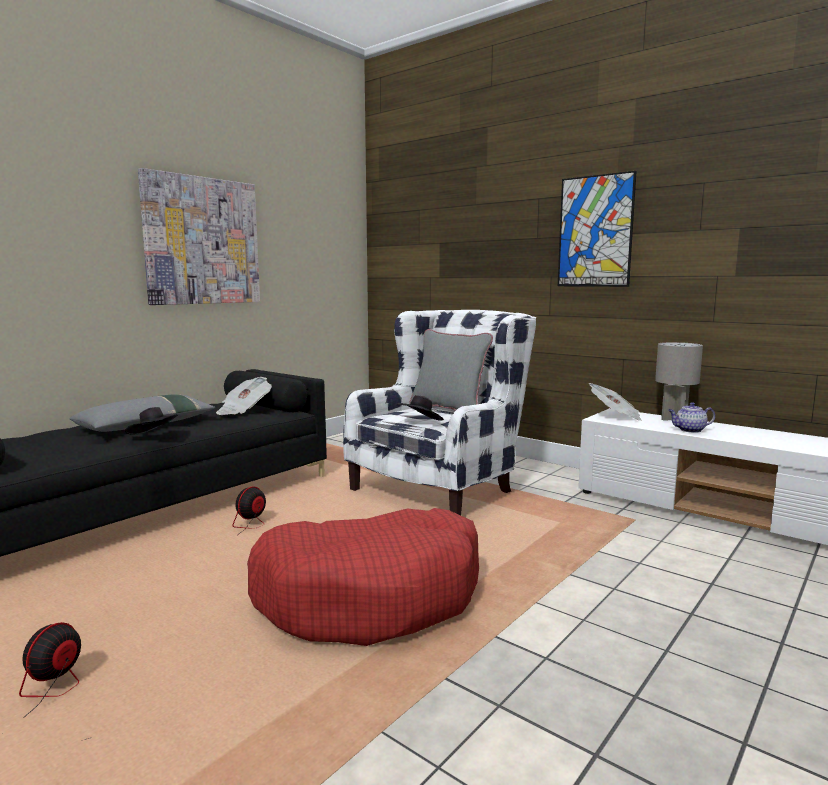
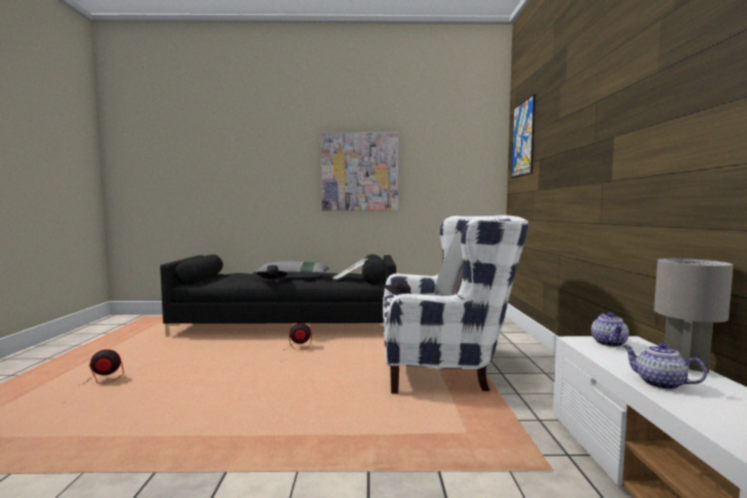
camera: 50 degrees right, 5 degrees down
(371, 596) = (246, 408): red dog bed -> none
(595, 231) = (635, 125): picture -> picture (523, 139)
(615, 416) = (609, 343): newspaper -> teapot

